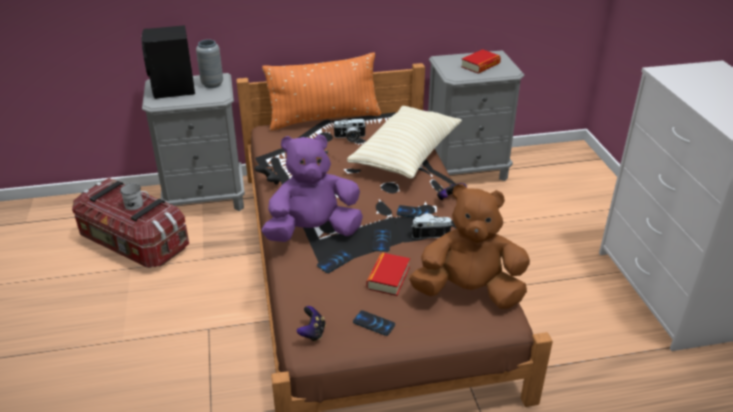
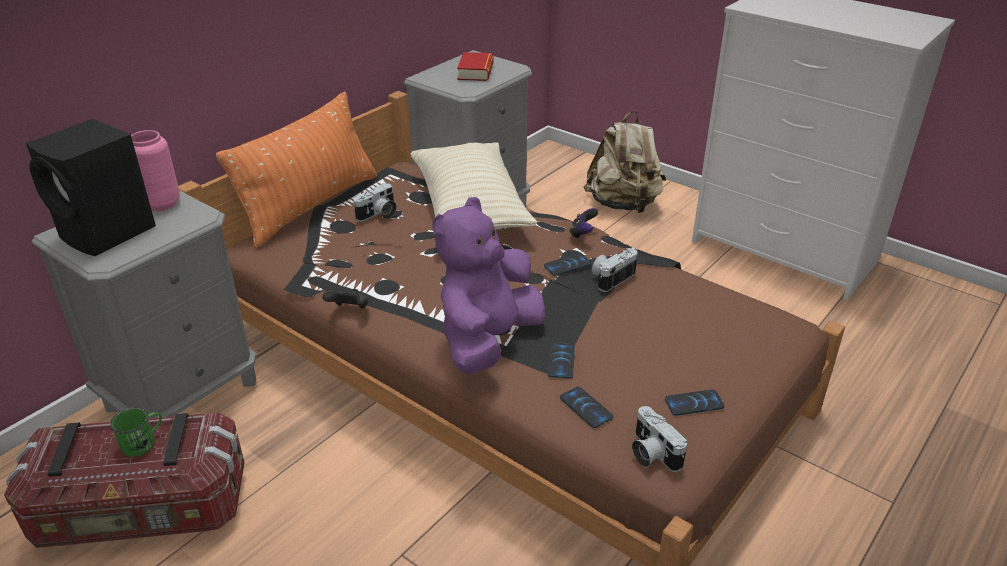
camera: 40 degrees left, 0 degrees up
(137, 205) = (143, 442): white mug -> green mug
(212, 84) = (162, 204): grey vase -> pink vase
(312, 333) = (651, 453): game controller -> camera
(381, 241) = (576, 312): phone -> phone (586, 408)
(388, 278) = (638, 347): book -> none
(468, 292) = (728, 319): brown plush toy -> none
(580, 206) = (623, 205): none -> beige backpack

